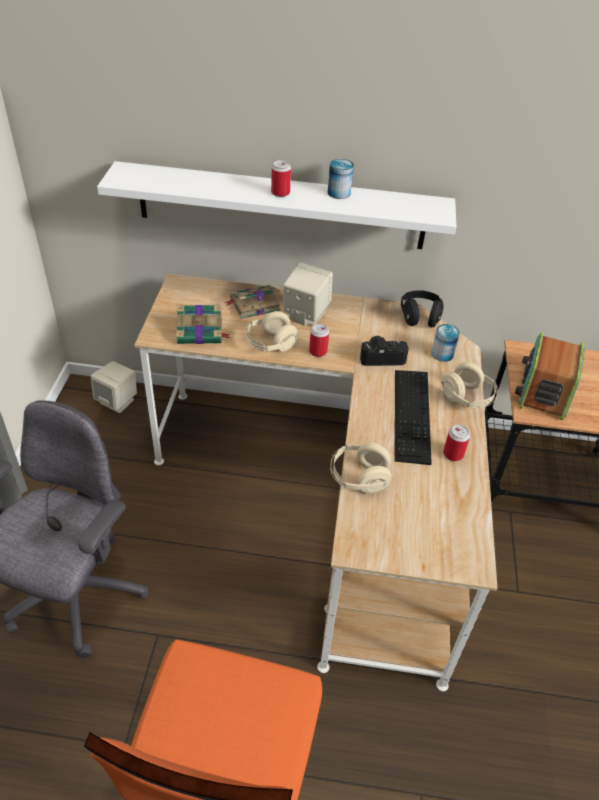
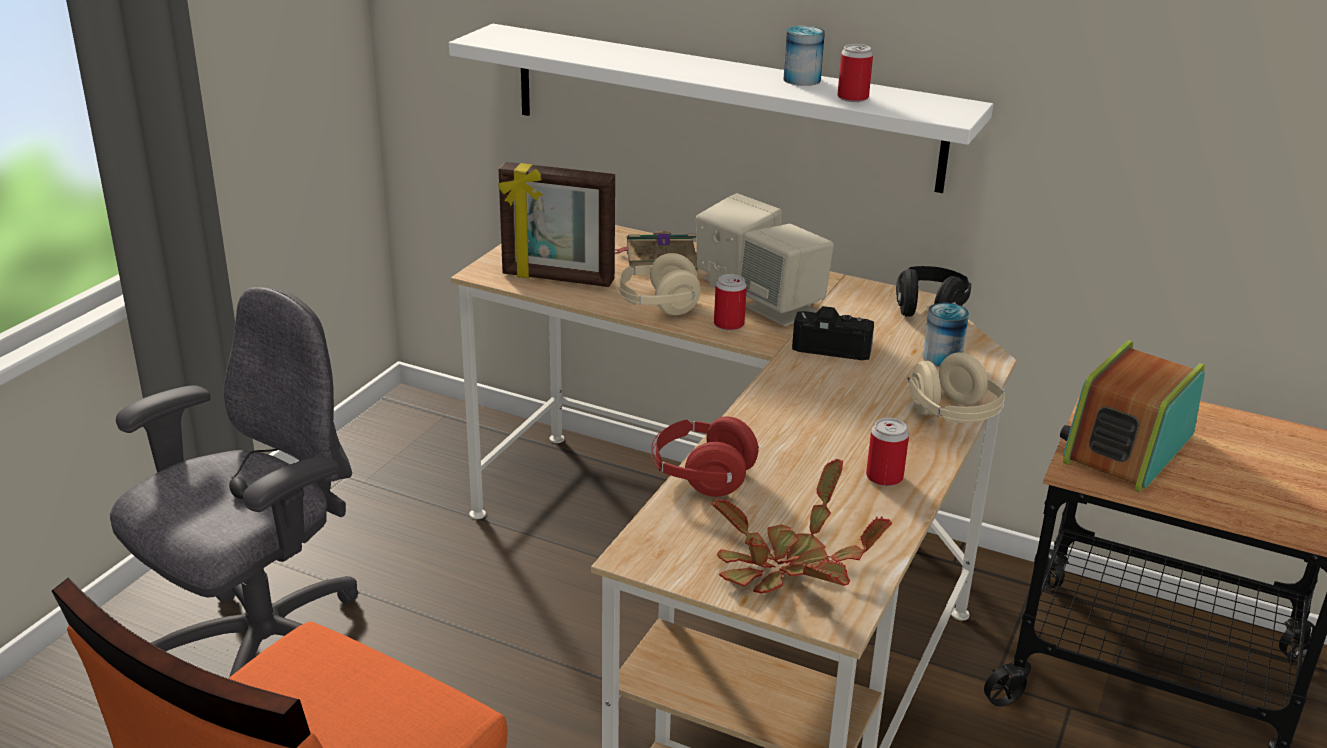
camera: 20 degrees right, 15 degrees down
(117, 401) = (453, 428): beige speaker -> beige speaker (783, 310)
(201, 333) = (557, 279): book -> picture frame
(280, 193) = (709, 71): can -> can (852, 98)
(358, 478) = (701, 476): beige headphones -> red headphones
(411, 415) = (841, 419): keyboard -> none
(433, 536) = (785, 567): none -> potted plant

